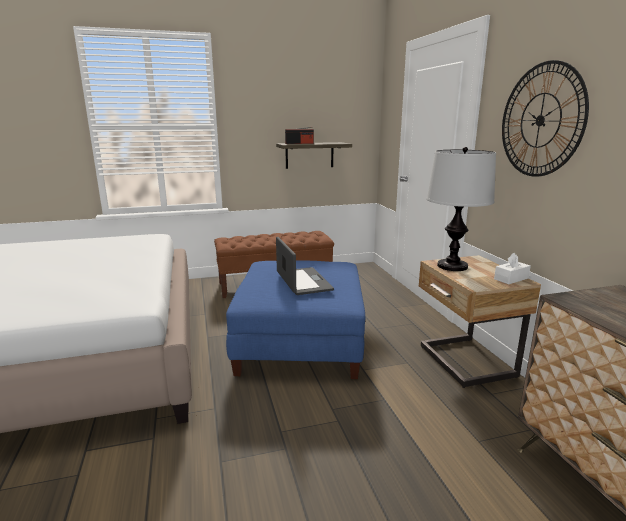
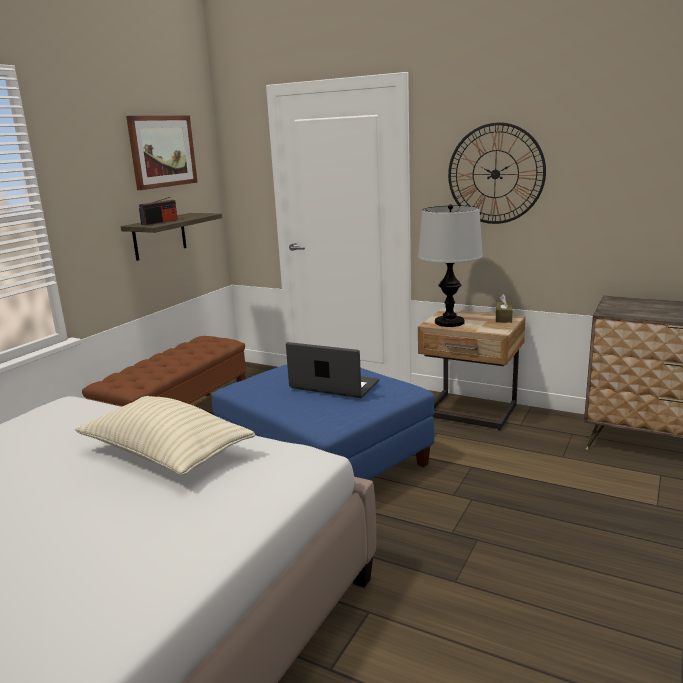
camera: 45 degrees left, 0 degrees up
(109, 272) = (166, 454): none -> beige pillow
(323, 94) = (162, 151): none -> picture
(511, 279) = (503, 318): white tissue box -> brown tissue box

